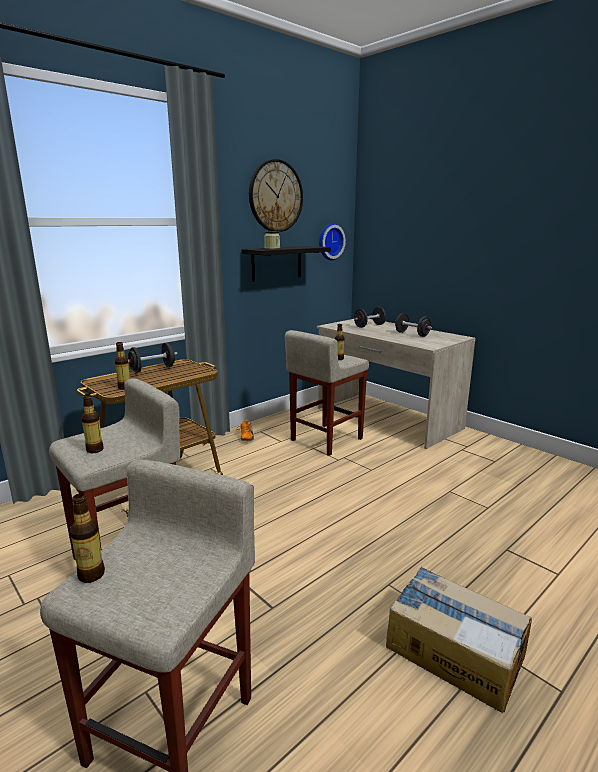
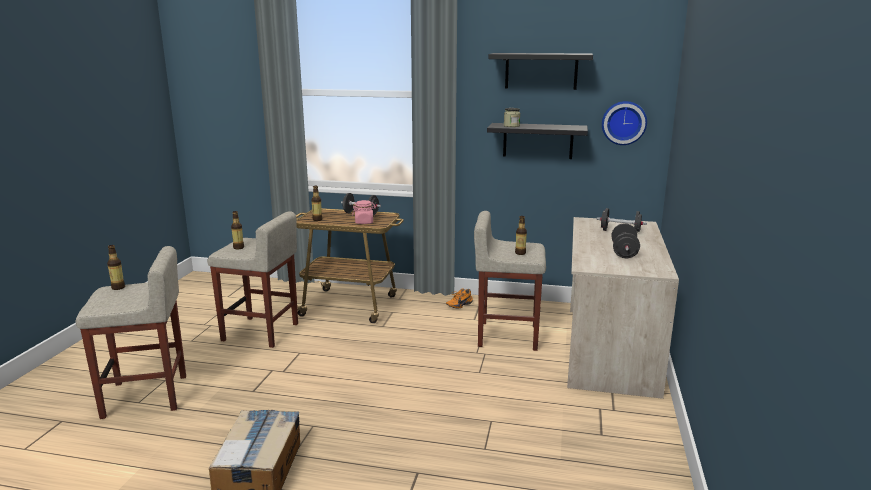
camera: 55 degrees right, 0 degrees up
(181, 374) = (364, 222): none -> pink jar
(275, 196) = (541, 71): wall clock -> black shelf

